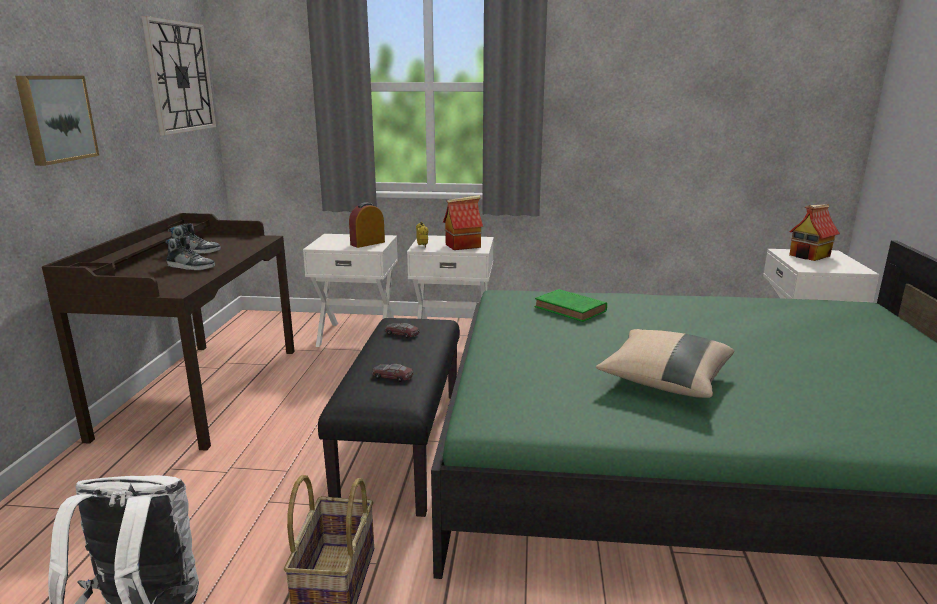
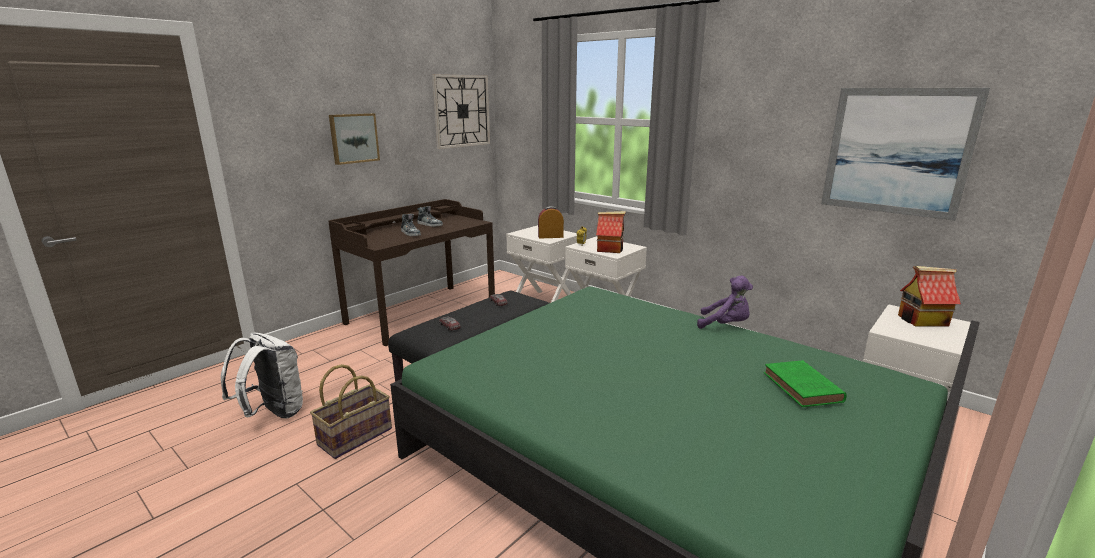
camera: 35 degrees right, 0 degrees up
(571, 310) = (618, 314): green book -> green book (803, 388)
(664, 380) = (586, 380): beige pillow -> none
(674, 296) = (725, 325): none -> purple plush toy
(744, 104) = (897, 152): none -> picture

